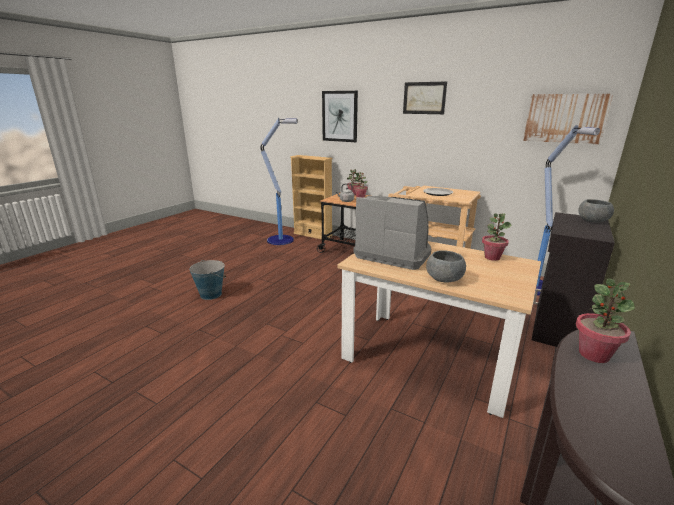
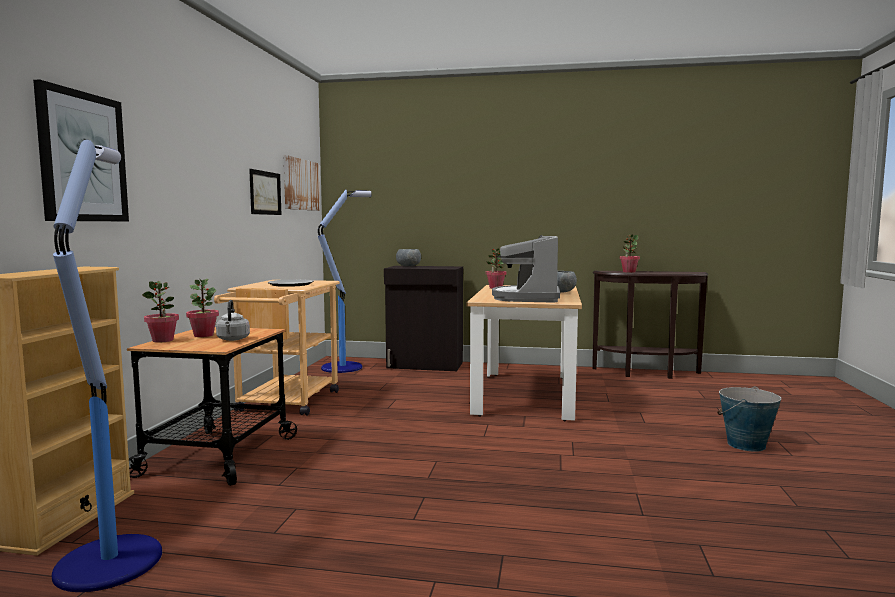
camera: 110 degrees left, 15 degrees down
(211, 294) = (529, 550): bucket -> bucket (746, 445)
(424, 98) = (209, 142): picture -> picture (265, 193)

